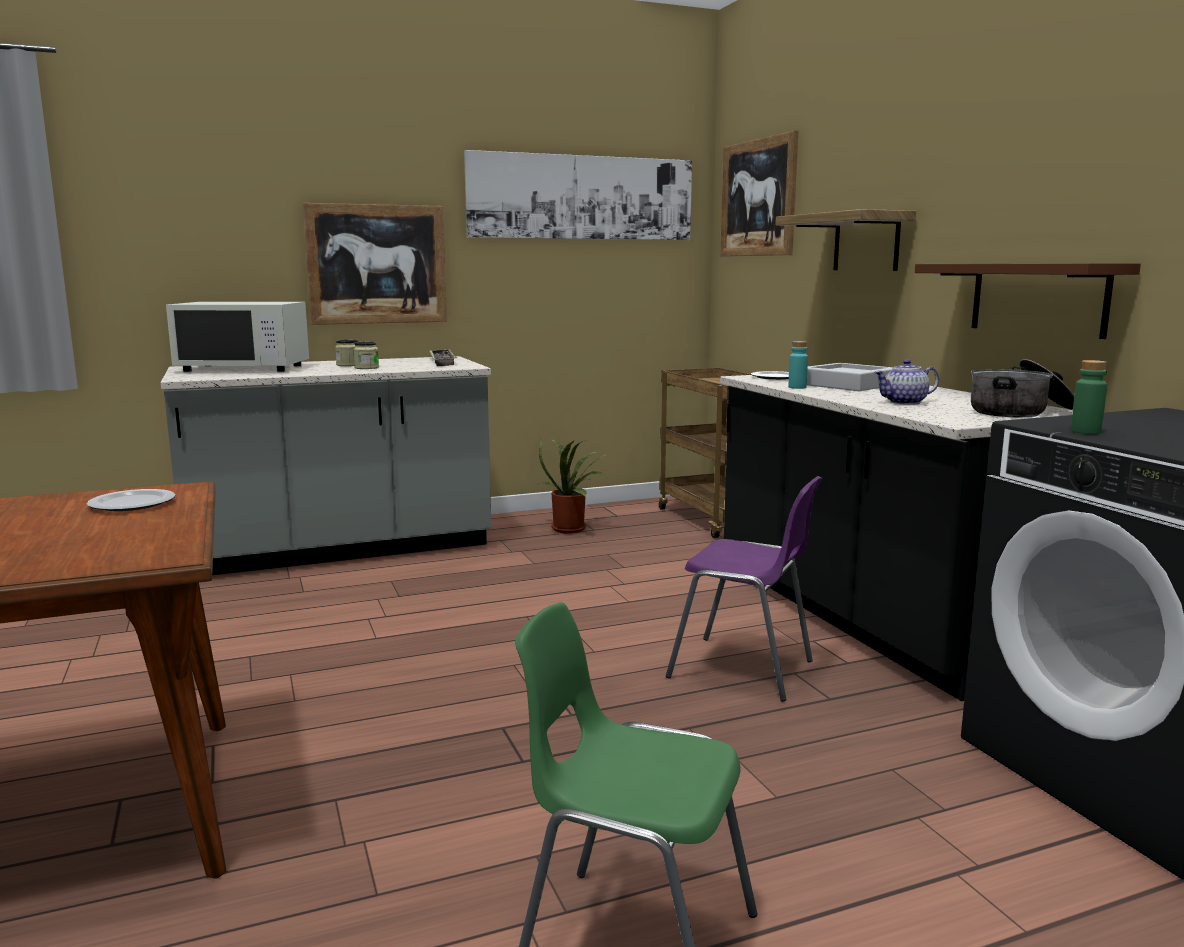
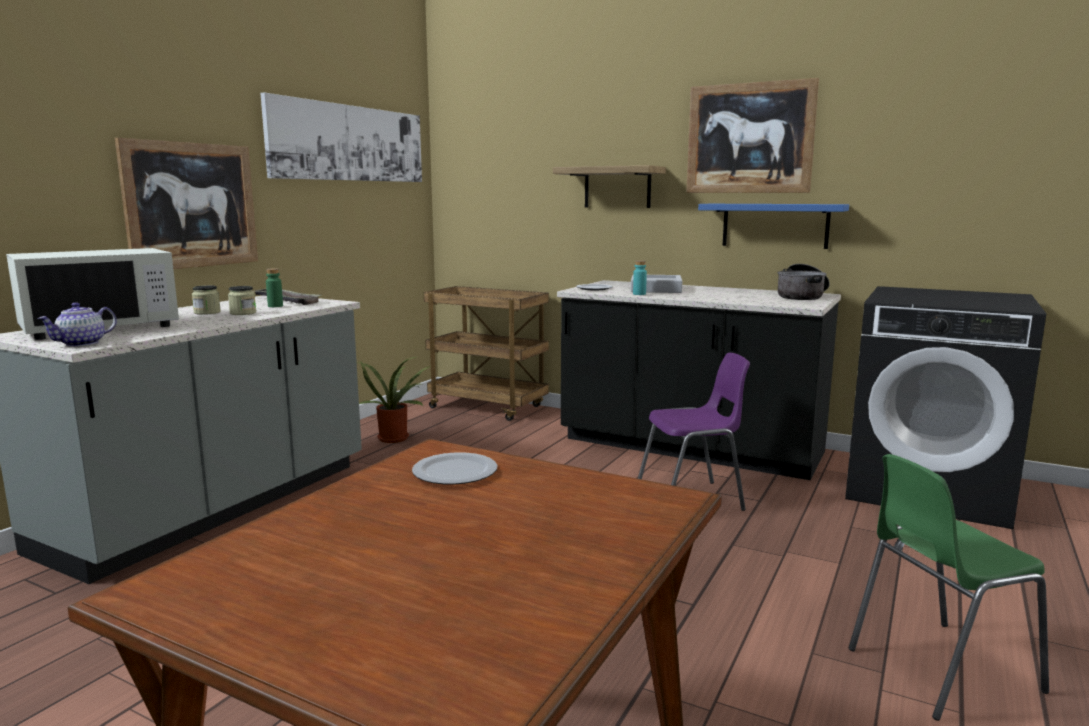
camera: 40 degrees left, 0 degrees up
(758, 198) = (491, 150): picture -> picture (749, 138)
(904, 402) = (733, 297): teapot -> teapot (81, 344)
(1038, 298) = (775, 225): brown shelf -> blue shelf
(1085, 431) = (919, 302): green bottle -> green bottle (275, 306)

